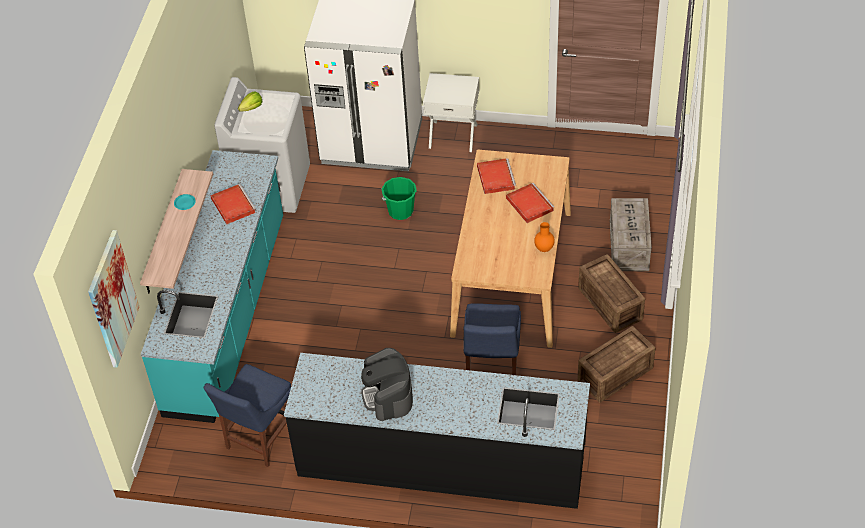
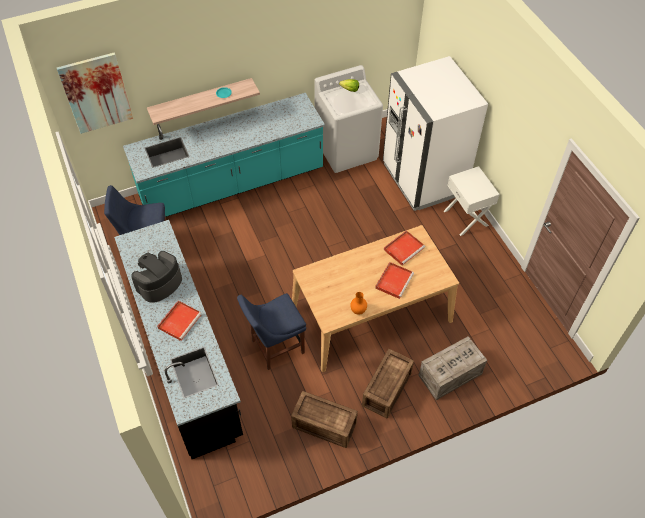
camera: 55 degrees right, 5 degrees up
(232, 205) = (267, 125): red tray -> red tray (180, 320)
(400, 211) = (377, 224): green bucket -> none

